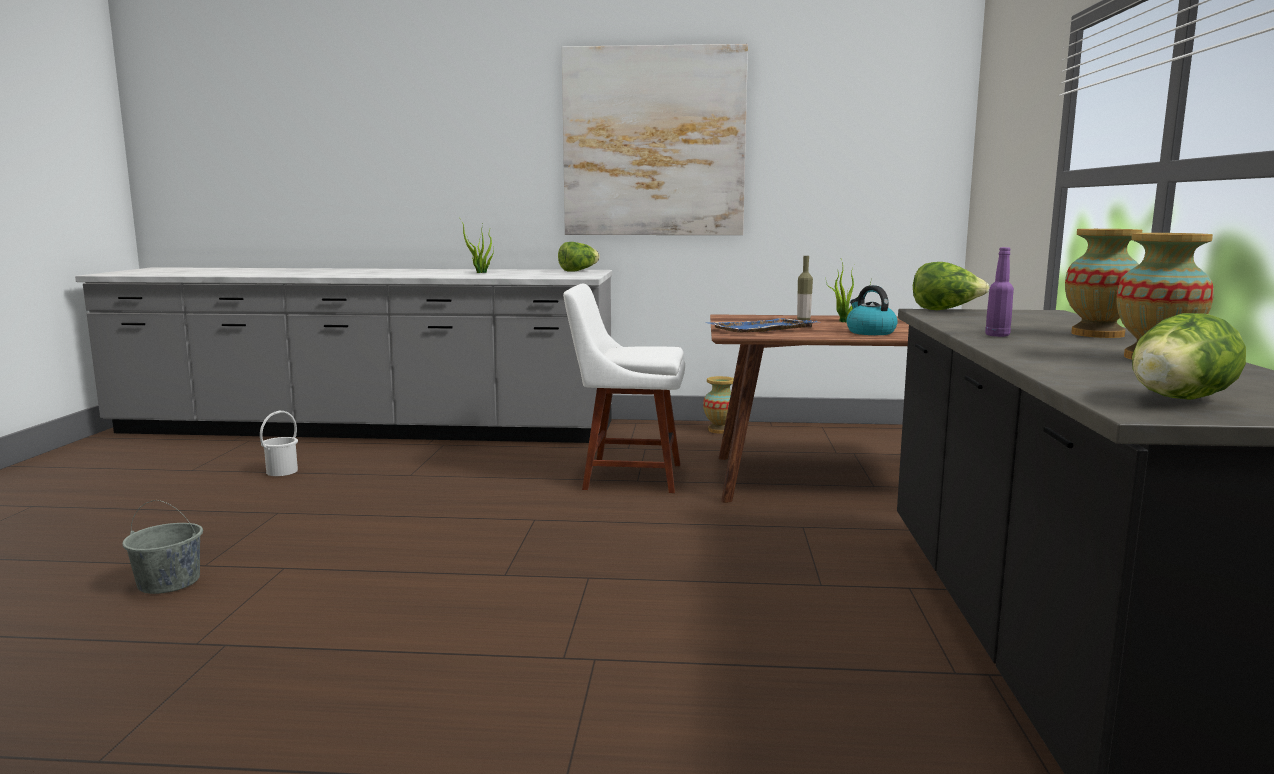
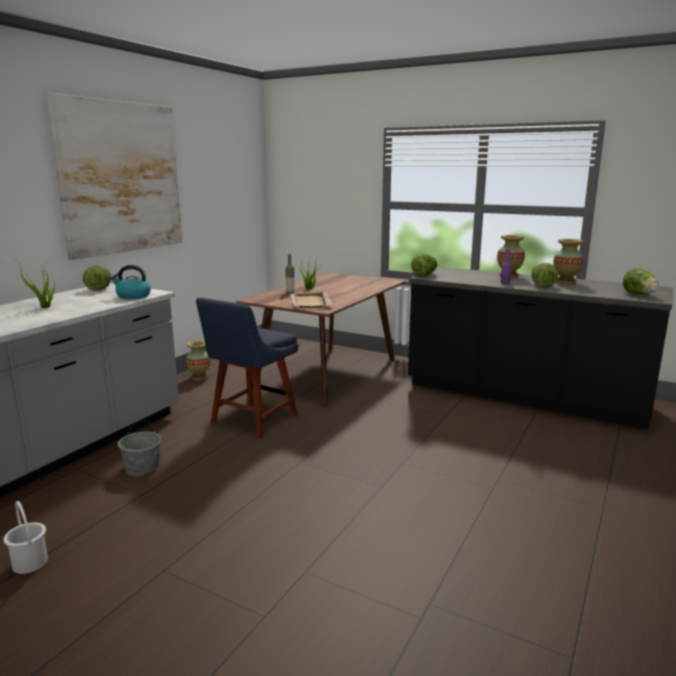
camera: 65 degrees left, 5 degrees up
(169, 582) = (290, 637): grey bucket -> grey bucket (142, 467)
(626, 476) = (251, 420): white chair -> blue chair
(762, 328) = (310, 302): blue tray -> beige tray
(870, 332) = (349, 292): kettle -> kettle (133, 296)
(1050, 349) = (541, 285): none -> lettuce

